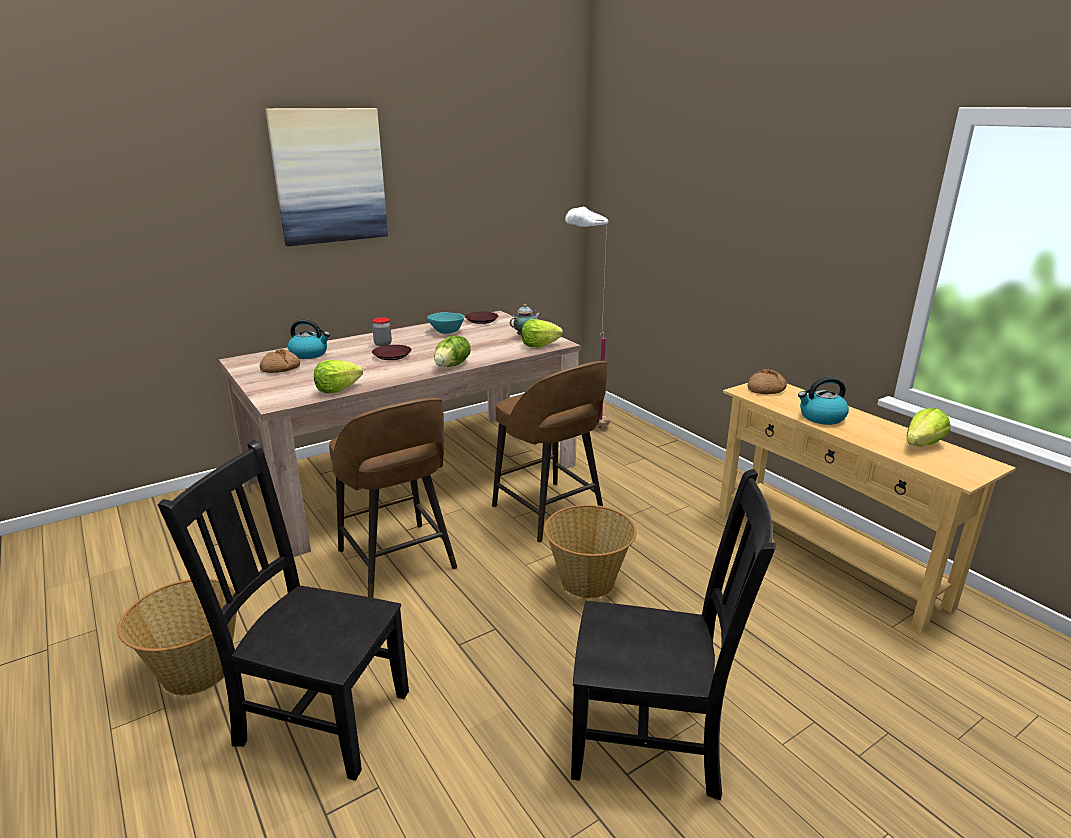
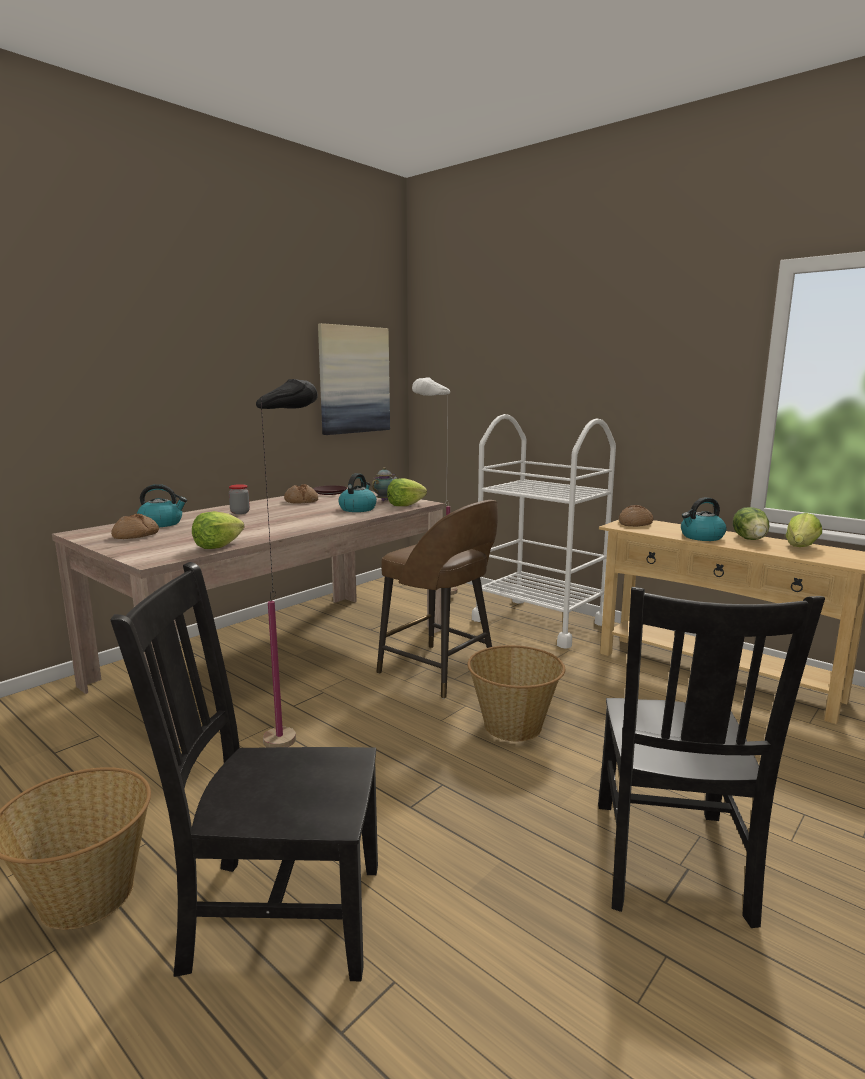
camera: 15 degrees left, 10 degrees down
(329, 176) = (174, 341): picture -> picture (354, 380)
(392, 355) = (257, 519): brown plate -> none
(398, 561) = (298, 736): brown stool -> black floor lamp
(447, 331) = (301, 501): turquoise bowl -> bread
(452, 365) = (330, 522): lettuce -> lettuce (750, 539)
(491, 347) = (358, 509): none -> kettle
(652, 741) = (669, 863): black chair -> black chair turned 105 degrees clockwise
(677, 468) = (539, 622): none -> white cart

